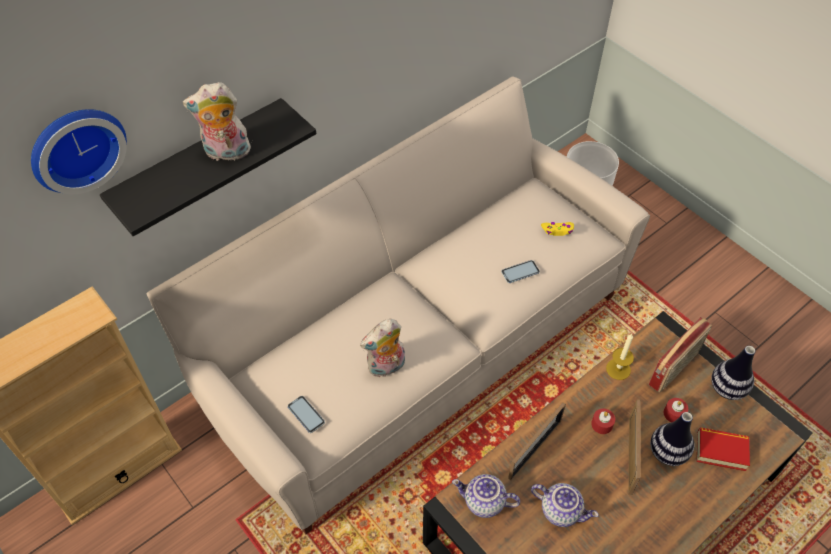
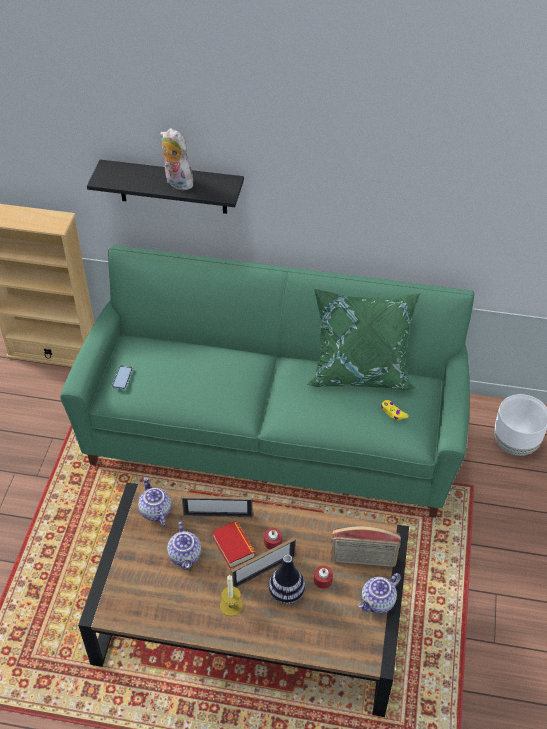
camera: 50 degrees right, 5 degrees down
(75, 147) = (92, 121): wall clock -> none
(386, 367) = (190, 393): plush toy -> none
(415, 347) = (272, 431): beige sofa -> green sofa
(485, 219) = (361, 369): none -> green pillow
(520, 272) = (333, 413): phone -> none
(618, 369) = (328, 526): candle -> candle (231, 605)
(721, 451) = (318, 625): book -> book (233, 547)
(727, 388) = (378, 602): vase -> teapot

